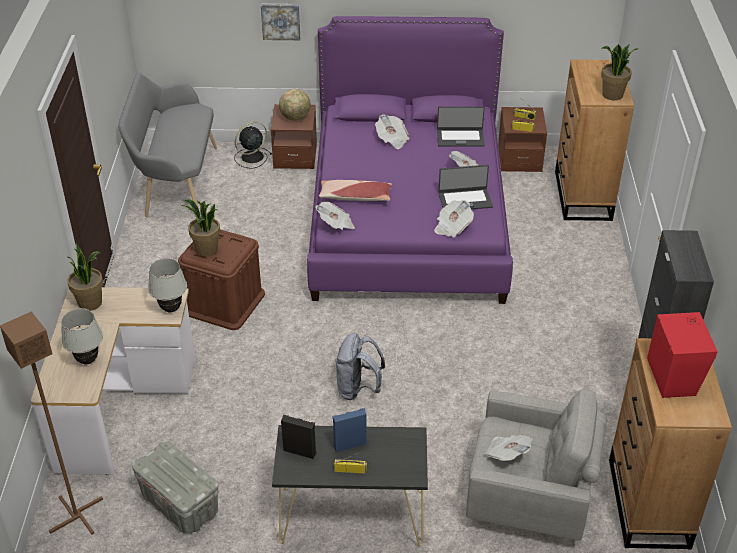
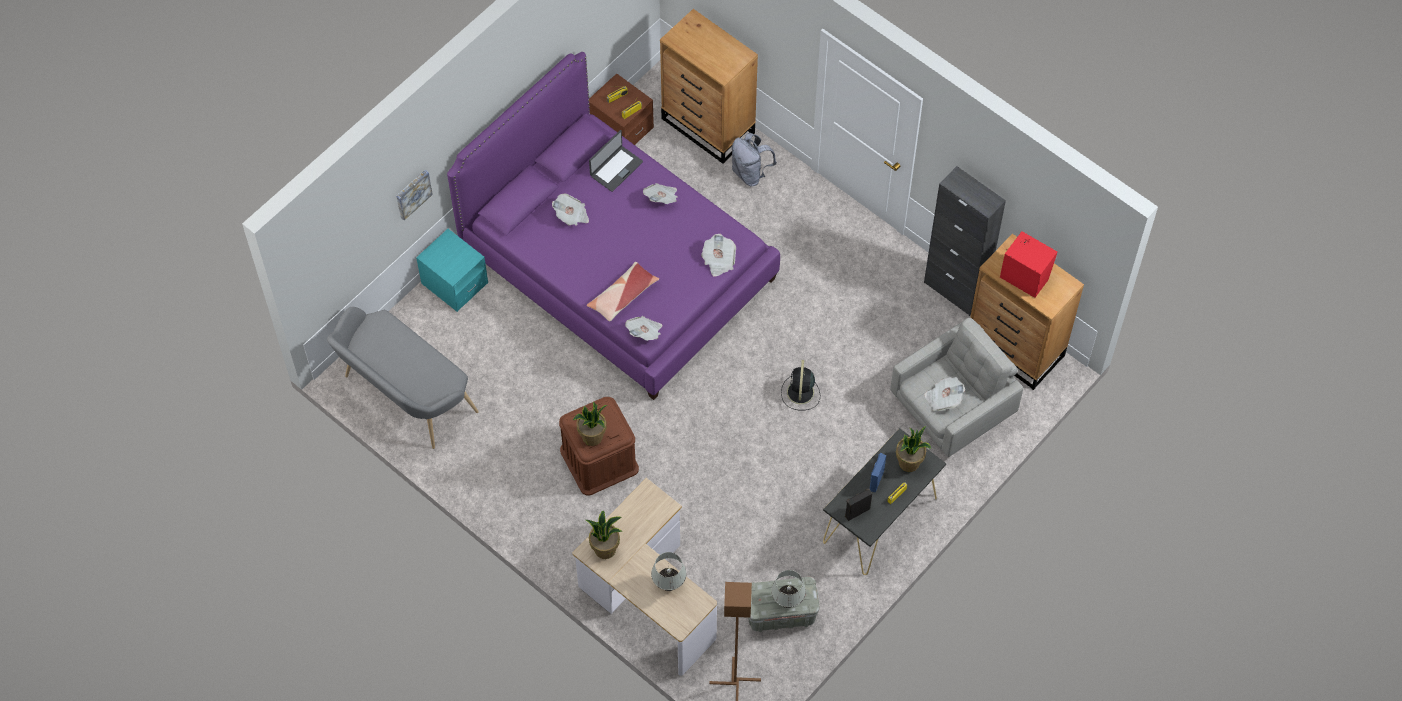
camera: 50 degrees left, 20 degrees up
(171, 309) = (660, 501): white table lamp -> white table lamp (787, 601)
(251, 157) = (423, 317): black fan -> black fan (800, 393)
(295, 118) = (454, 256): globe -> none
(295, 156) = (454, 283): brown nightstand -> turquoise nightstand
(358, 389) = (772, 435): grey backpack -> grey backpack (750, 173)
(465, 200) = (695, 227): laptop -> none
(612, 95) = (732, 56): potted plant -> potted plant (909, 463)

